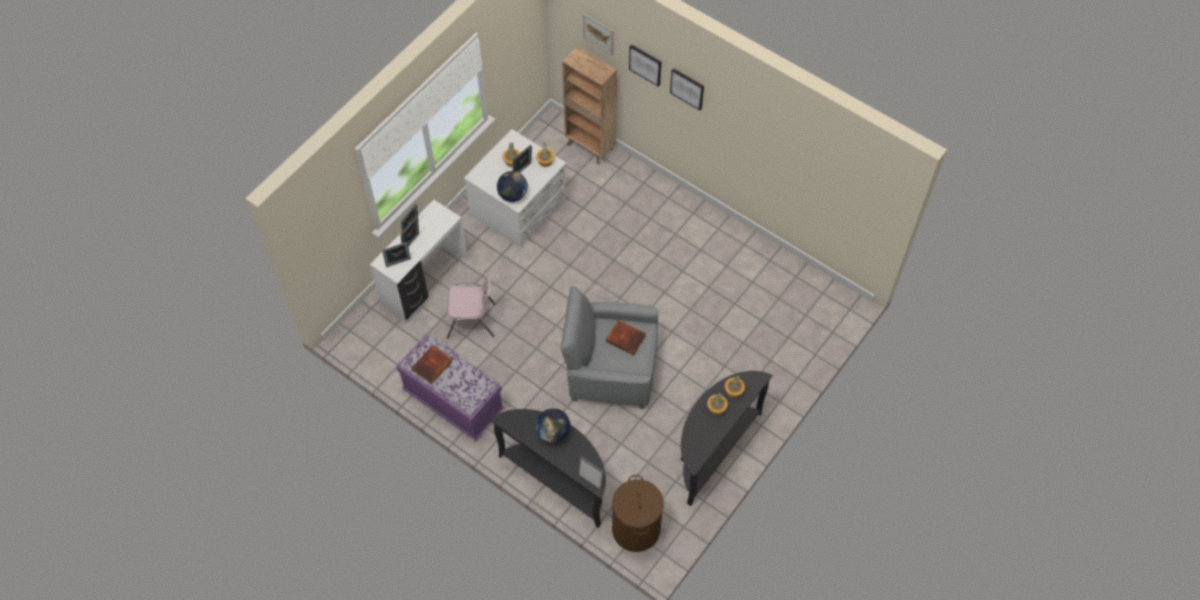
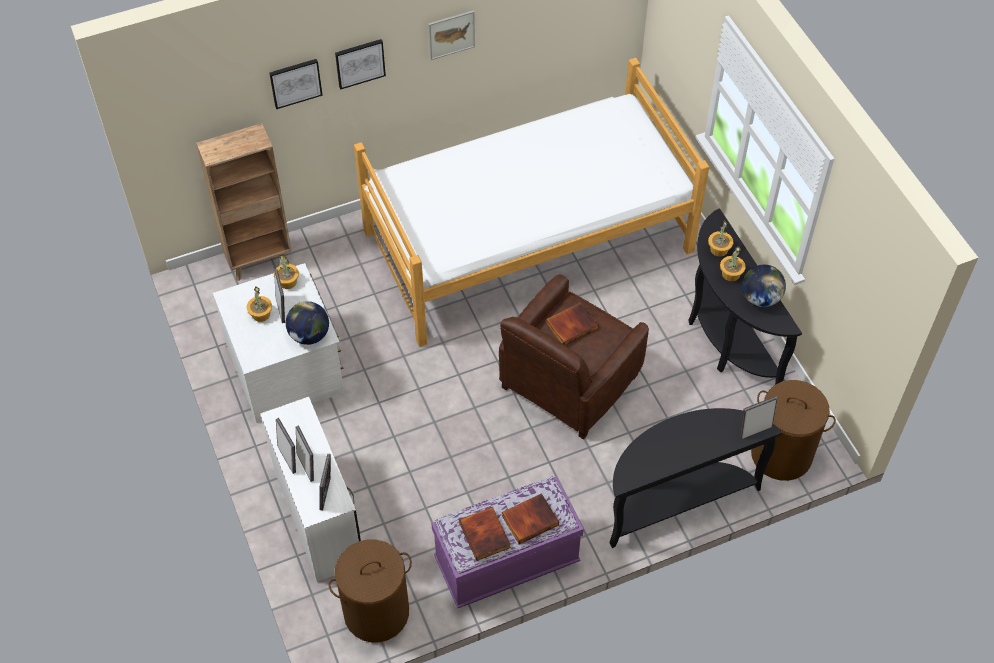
camera: 60 degrees left, 5 degrees down
(378, 348) = (376, 612): none -> brown laundry basket
(458, 385) = (530, 519): none -> book
(472, 320) = (408, 490): pink chair -> none
(553, 432) = (671, 438): globe -> globe (760, 298)
(598, 34) = (218, 100): picture -> picture (451, 34)
(610, 370) = (568, 382): grey armchair -> brown armchair
(712, 289) = (529, 242): none -> bed

